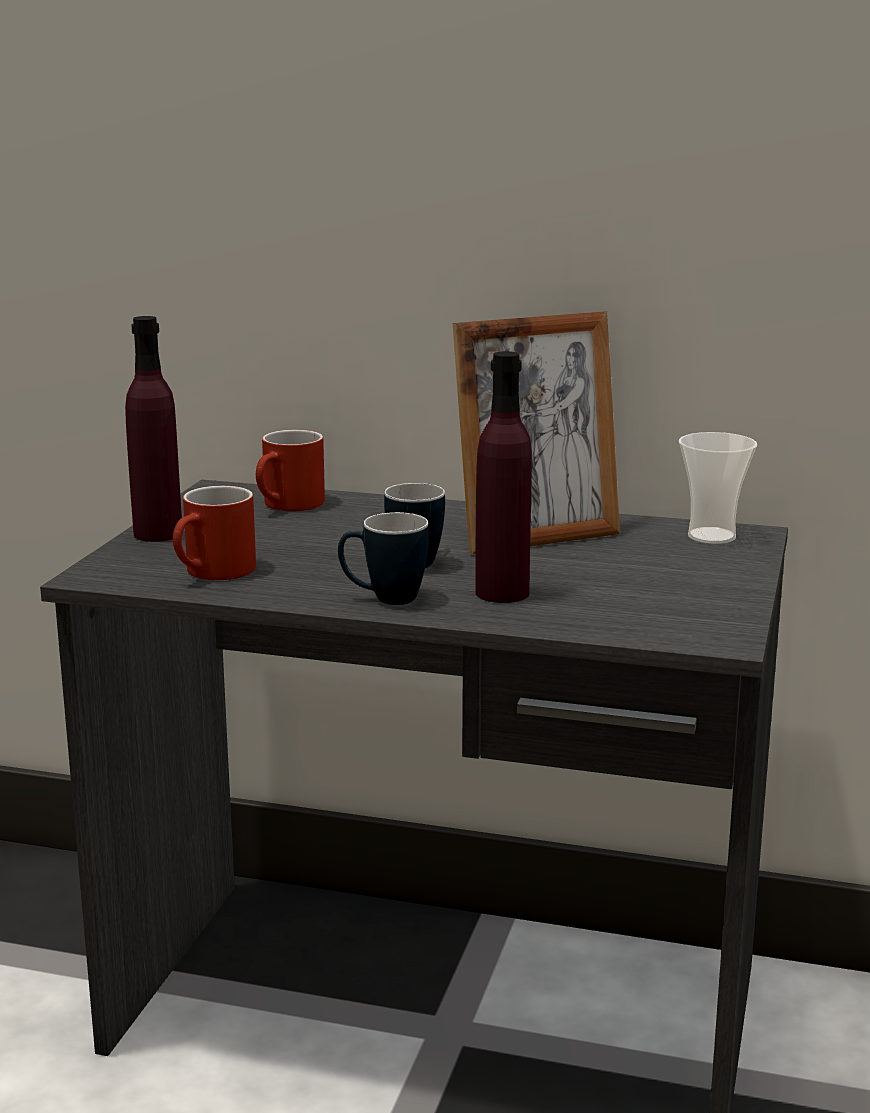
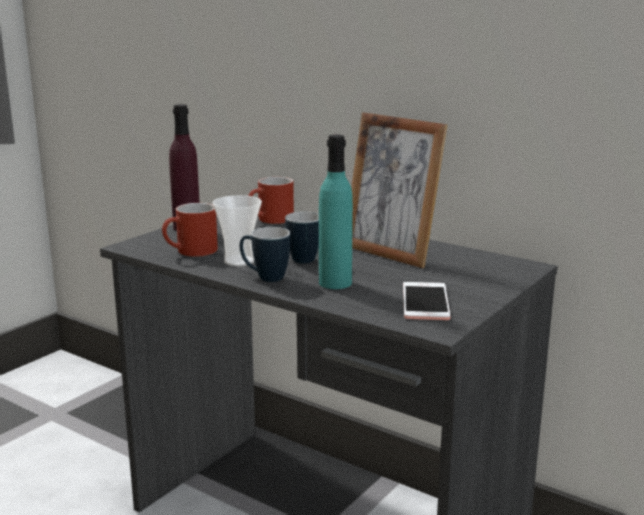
camera: 20 degrees right, 0 degrees up
(502, 593) = (335, 283): purple bottle -> turquoise bottle
(536, 537) = (390, 253): picture frame -> picture frame turned 45 degrees clockwise
(664, 604) = (425, 302): none -> phone
(711, 536) = (500, 265): cup -> cup (239, 261)

